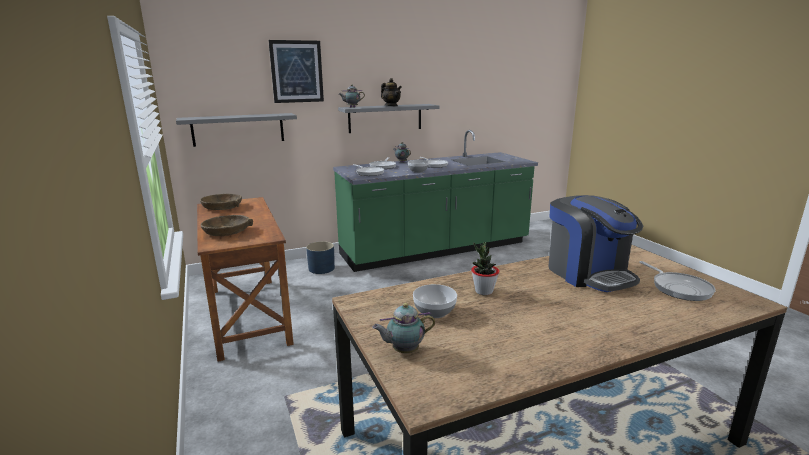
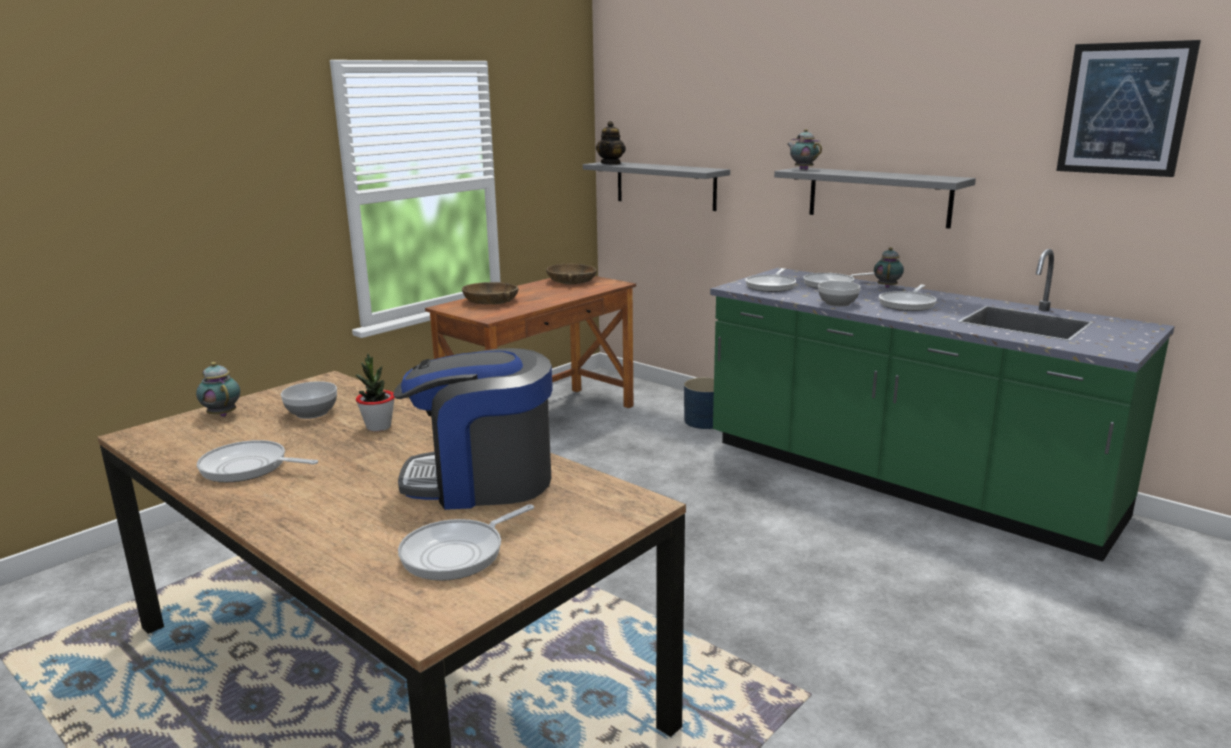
camera: 65 degrees right, 0 degrees up
(296, 71) = (743, 104): picture -> picture (1124, 109)
(391, 106) = (869, 174): teapot -> teapot (611, 163)
(540, 341) = (248, 467): none -> frying pan
(588, 273) = (481, 481): coffee machine -> coffee machine turned 45 degrees clockwise

